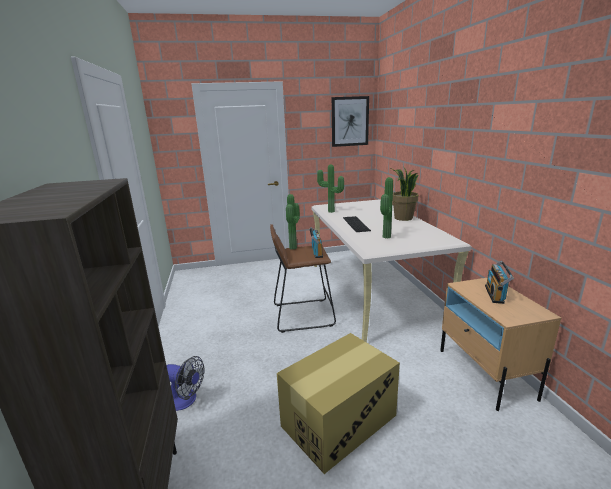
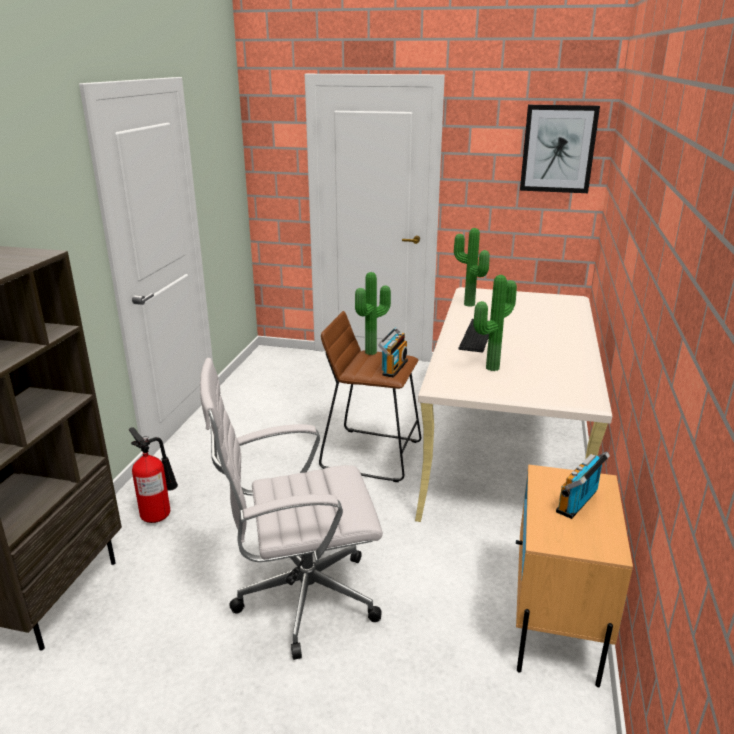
camera: 25 degrees right, 5 degrees up
(186, 400) = (159, 514): fan -> fire extinguisher
(338, 421) = (300, 599): cardboard box -> white office chair
(403, 218) = (566, 341): potted plant -> none

